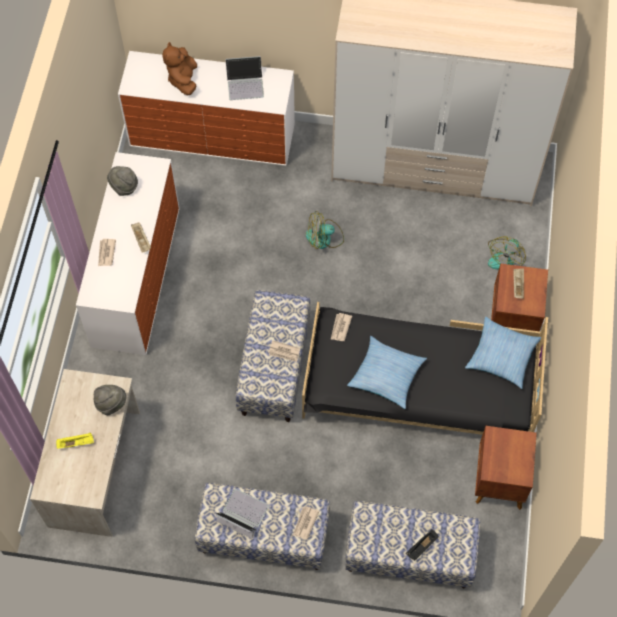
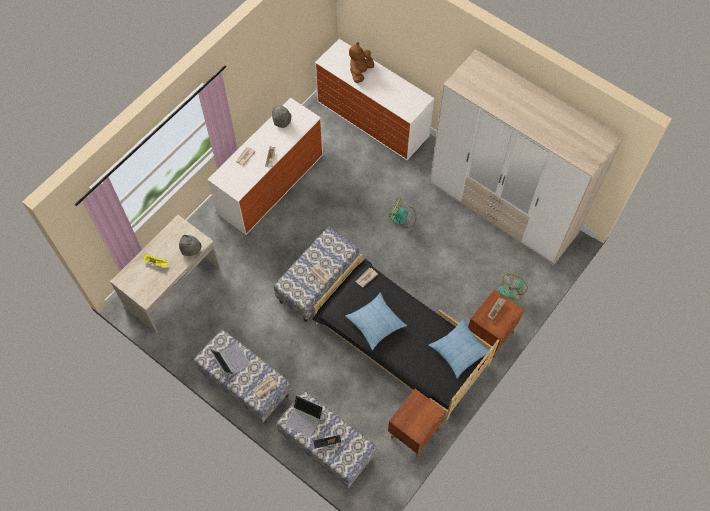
camera: 30 degrees right, 0 degrees up
(245, 84) = (397, 92): laptop -> laptop (304, 418)

